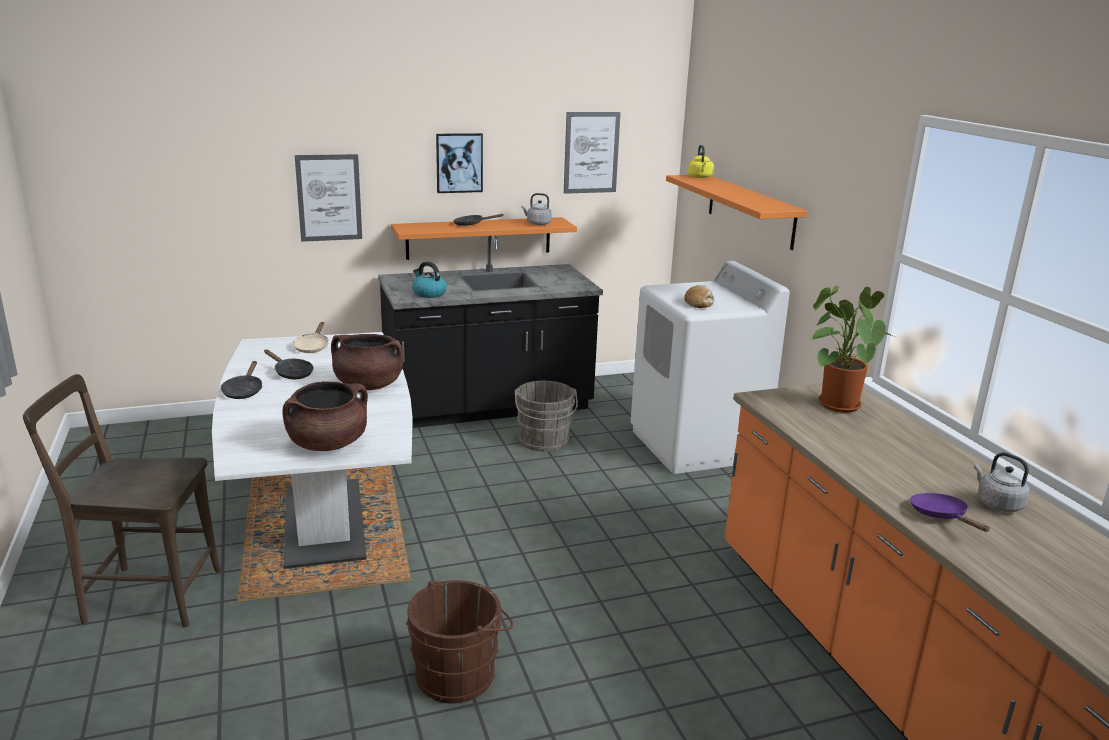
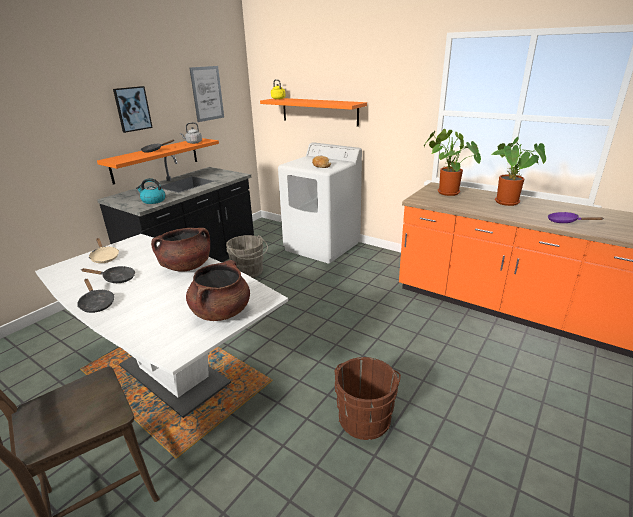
camera: 35 degrees left, 5 degrees up
(329, 198) = (45, 148): picture -> none
(910, 455) = (509, 203): none -> potted plant
(997, 504) = (567, 210): grey kettle -> none

